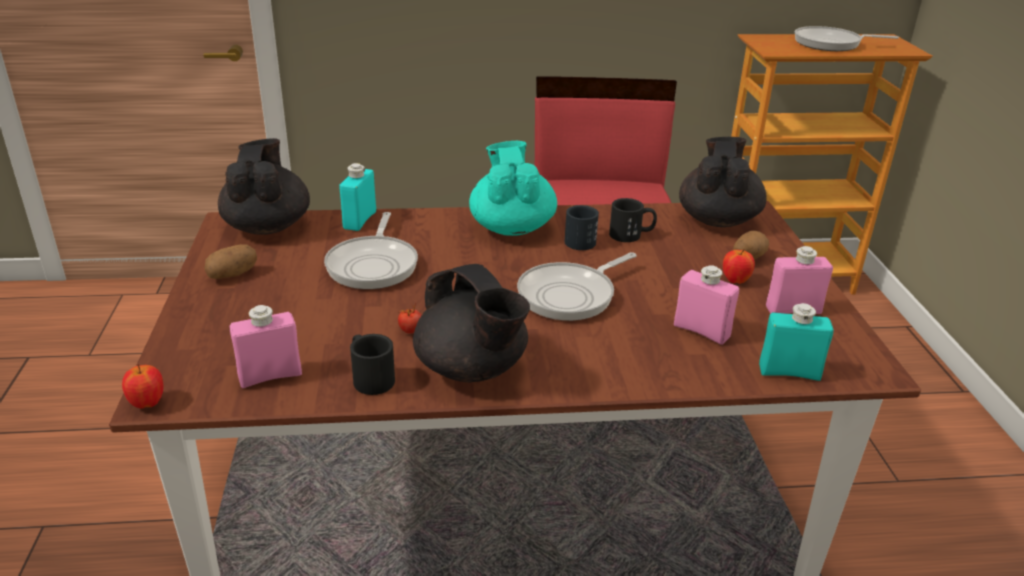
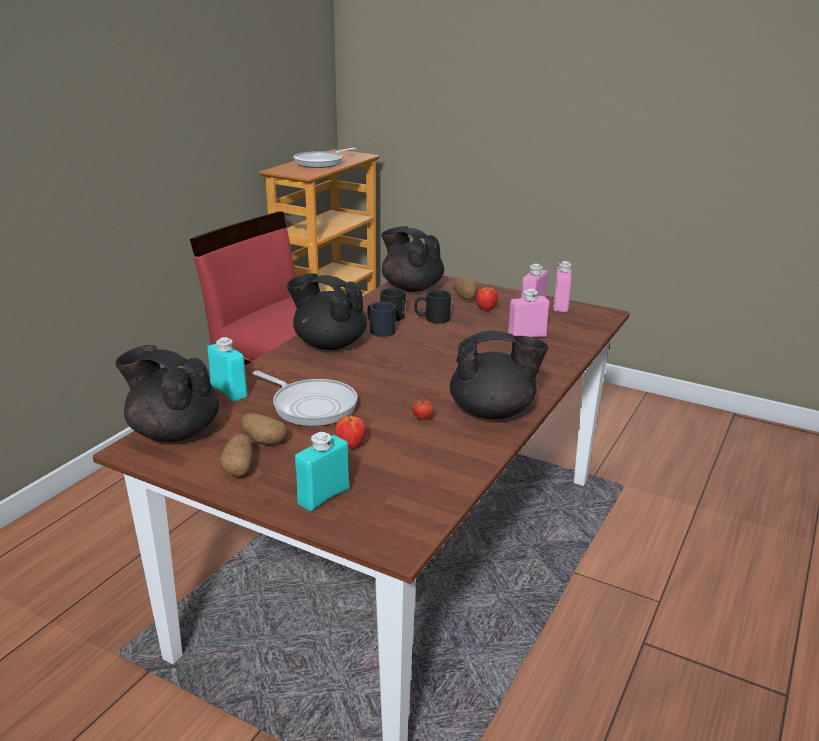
camera: 55 degrees left, 5 degrees down
(147, 403) = (401, 550): apple -> apple (350, 446)
(270, 376) = (421, 486): pink bottle -> pink bottle (561, 305)
(287, 267) = (263, 441): none -> potato
(369, 377) = (464, 448): black mug -> black mug (432, 318)
(511, 227) = (329, 344): turquoise teapot -> black teapot
(570, 295) = (444, 356): frying pan -> none
(789, 372) = (588, 331): turquoise bottle -> turquoise bottle (323, 496)

